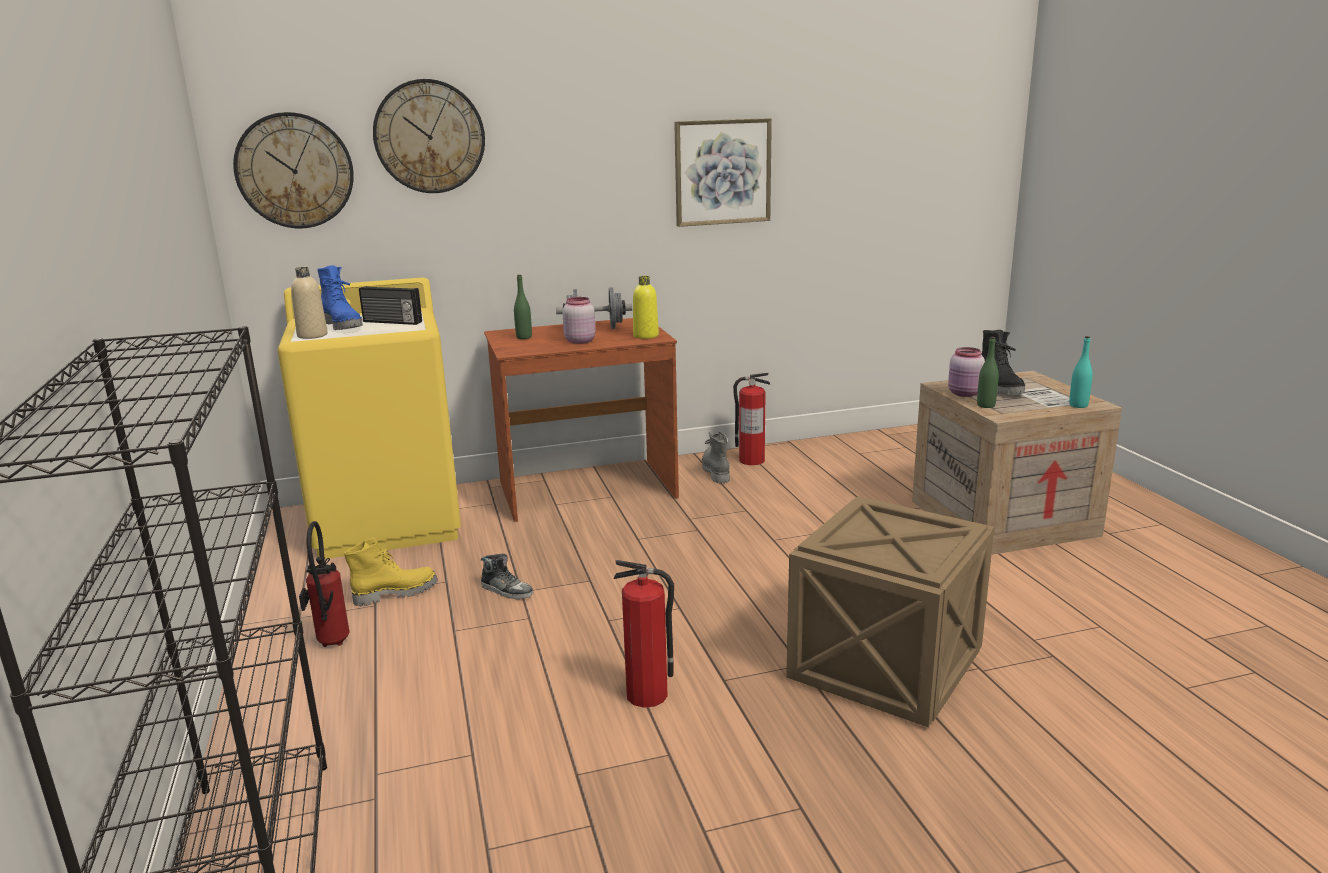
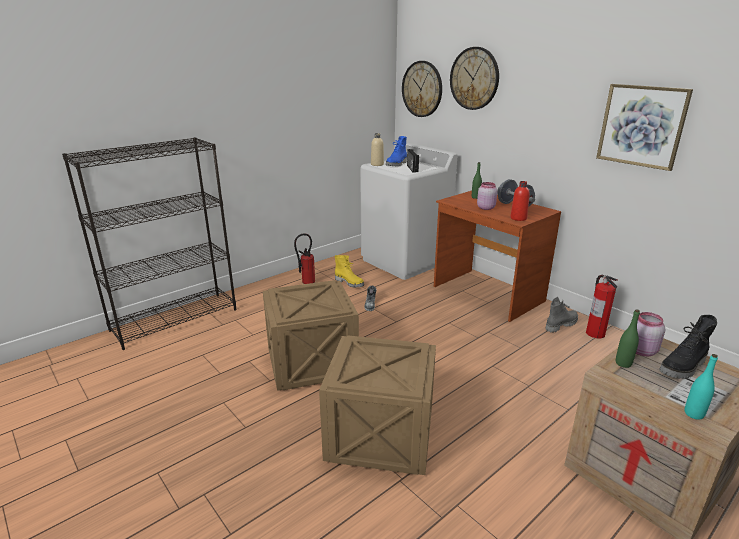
camera: 65 degrees right, 5 degrees up
(389, 521) = (405, 261): yellow washing machine -> white washing machine
(646, 336) = (518, 218): yellow bottle -> red bottle
(648, 694) = (310, 363): fire extinguisher -> crate

